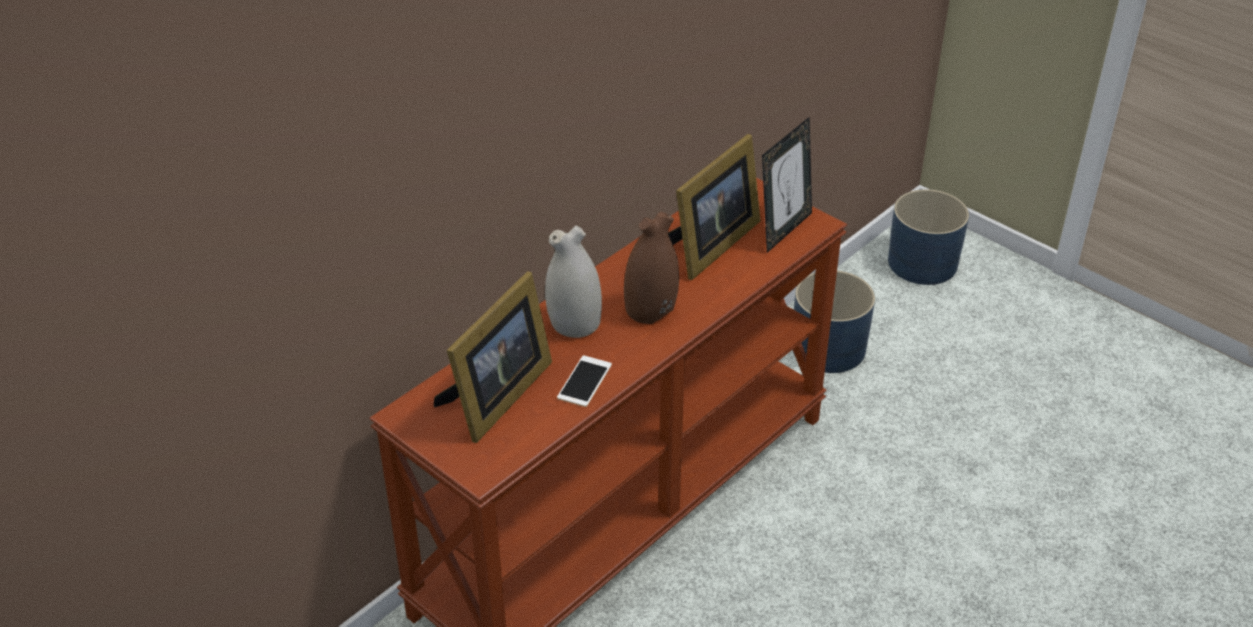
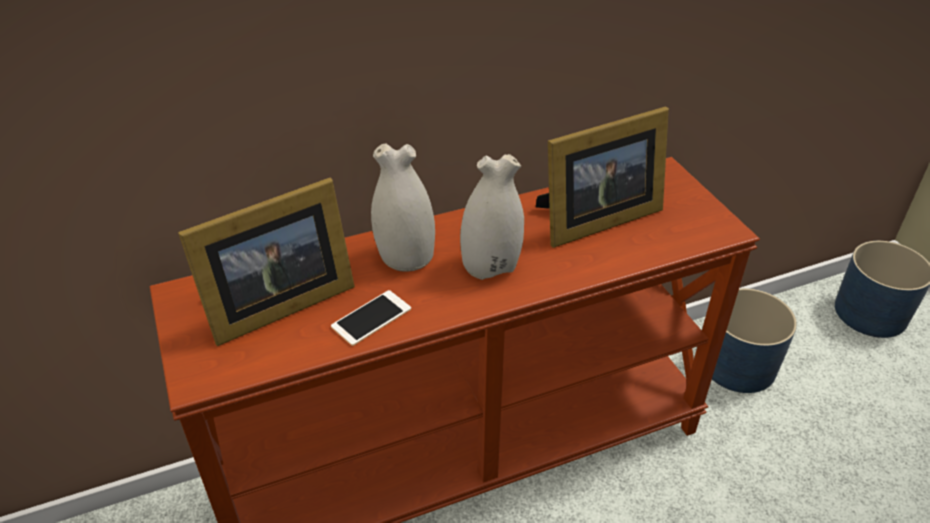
camera: 25 degrees right, 0 degrees up
(650, 309) = (491, 265): brown vase -> white vase
(784, 230) = (684, 225): picture frame -> none

